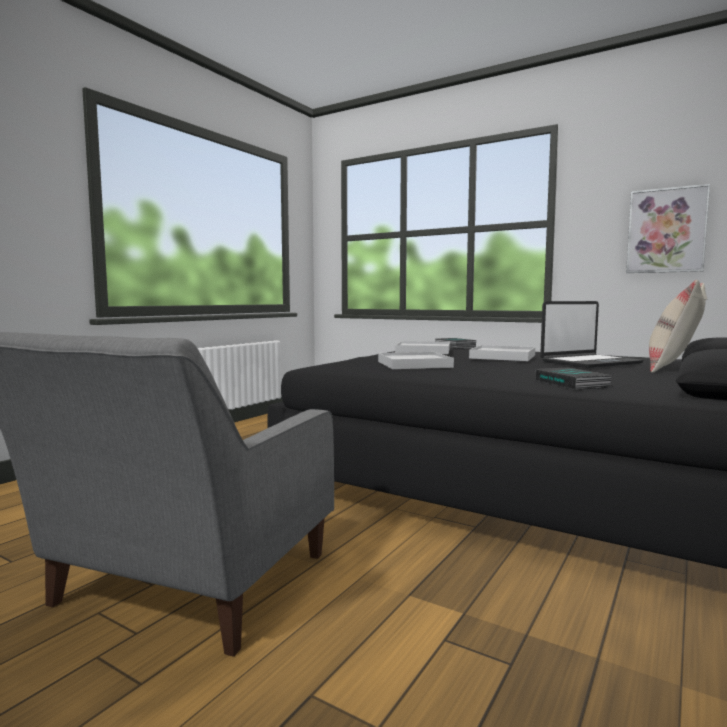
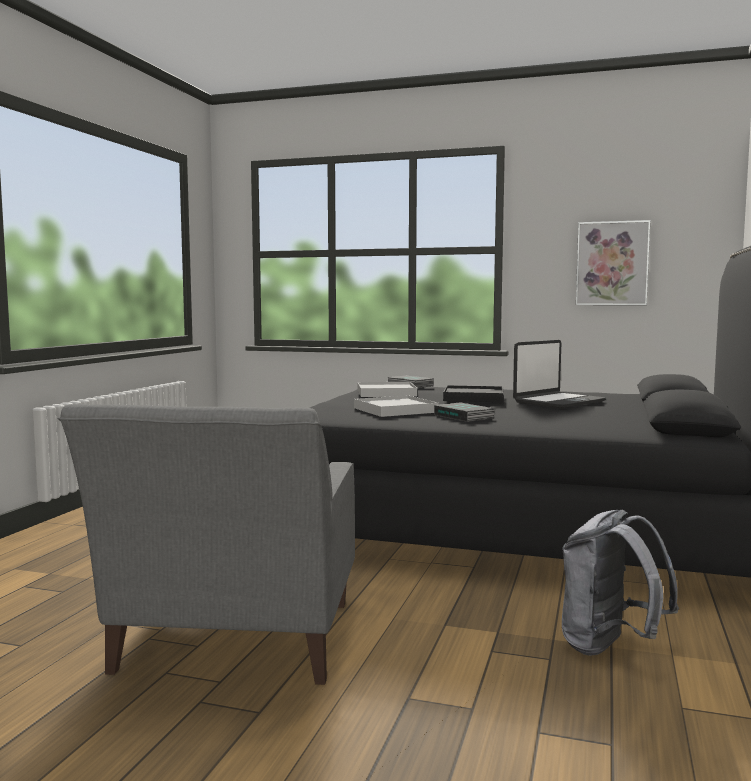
camera: 15 degrees left, 0 degrees up
(502, 357) = (473, 398): white tray -> black tray
(573, 384) = (561, 425): book -> book (465, 416)
(596, 659) = (610, 647): none -> grey backpack
(674, 368) = (634, 405): beige pillow -> none

